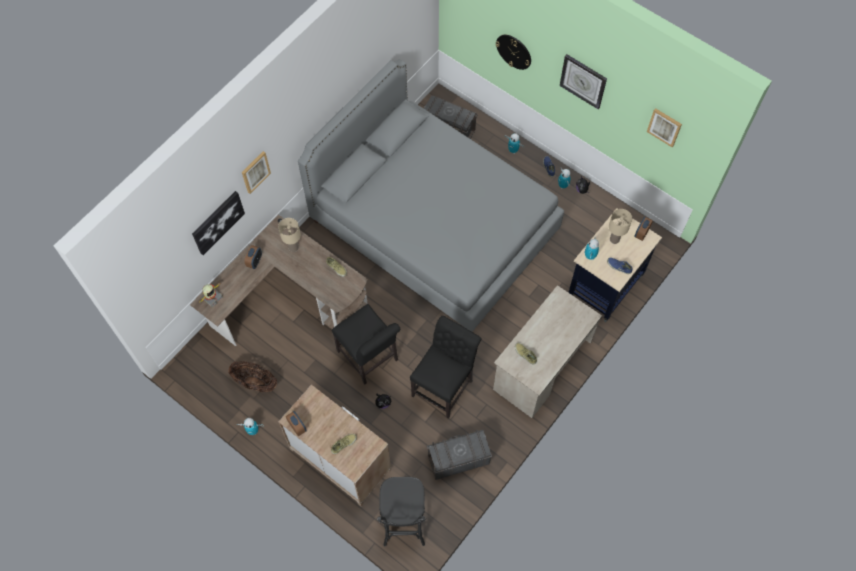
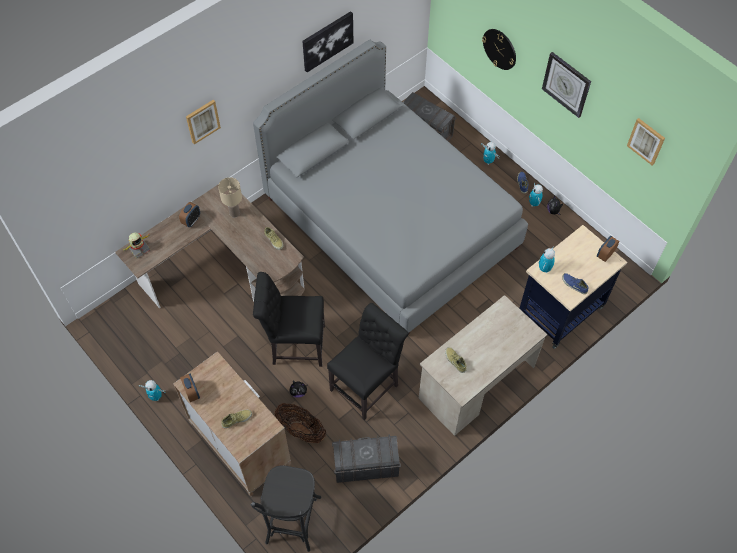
camera: 10 degrees right, 5 degrees down
(217, 222) = (154, 166): picture -> picture (327, 41)
(255, 382) = (170, 348): basket -> basket (301, 430)
(369, 359) = (294, 344): black chair -> black chair turned 120 degrees clockwise
(615, 239) = (575, 256): beige table lamp -> none

